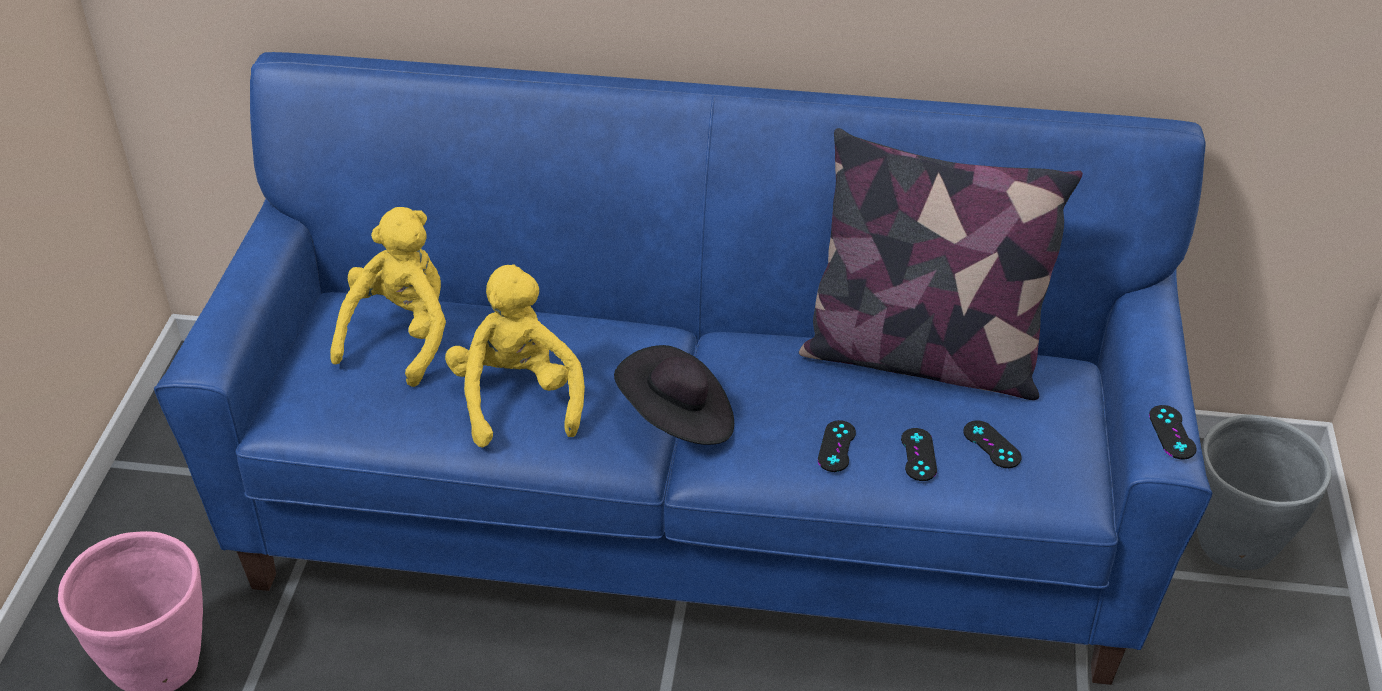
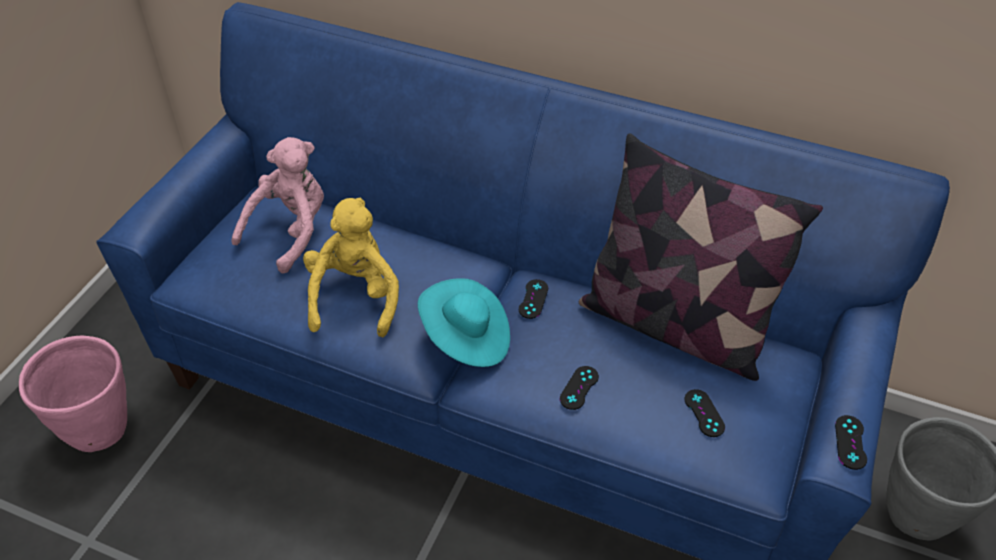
camera: 15 degrees right, 5 degrees up
(402, 336) = (291, 231): yellow plush toy -> pink plush toy
(677, 419) = (466, 339): black hat -> turquoise hat
(918, 455) = (641, 409): black game controller -> black game controller (533, 299)

